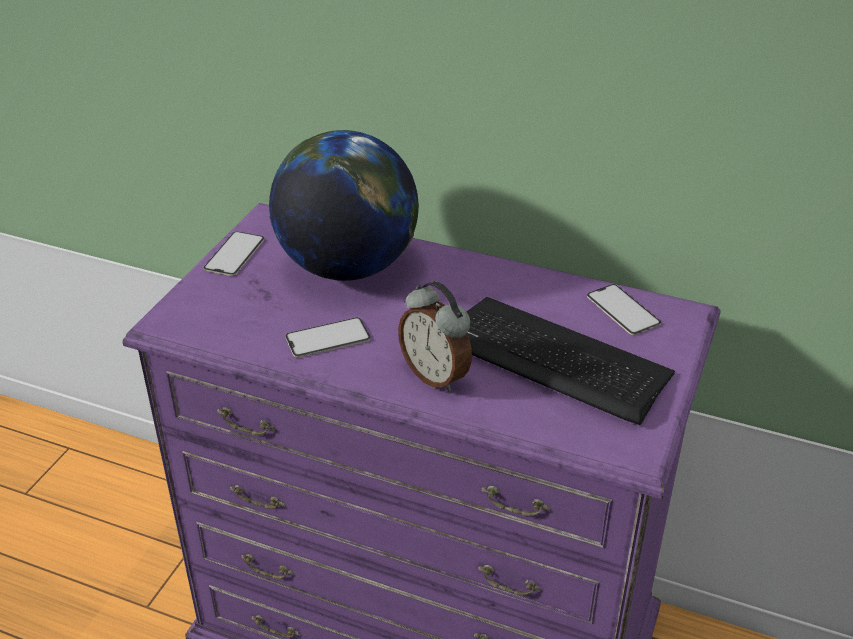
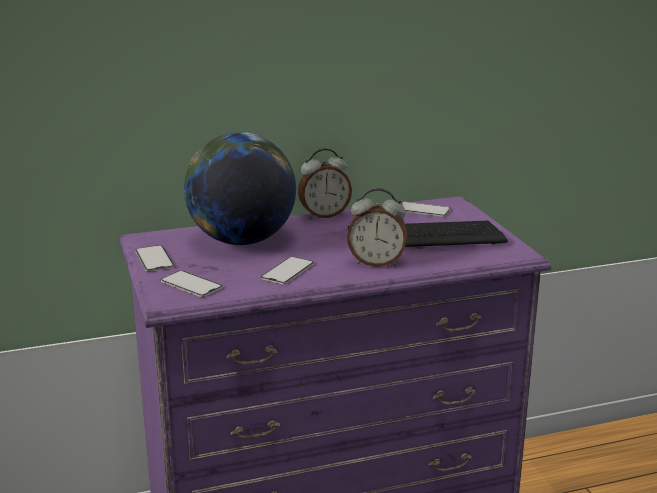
camera: 40 degrees left, 15 degrees down
(215, 310) = (191, 284): none -> phone
(491, 265) = (324, 215): none -> alarm clock

